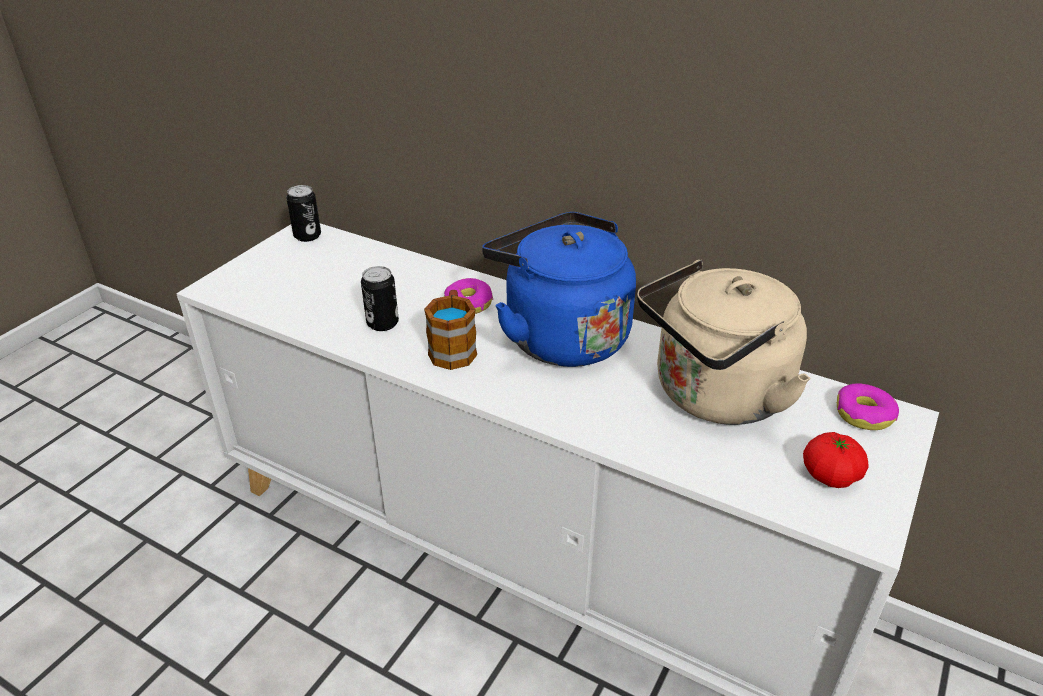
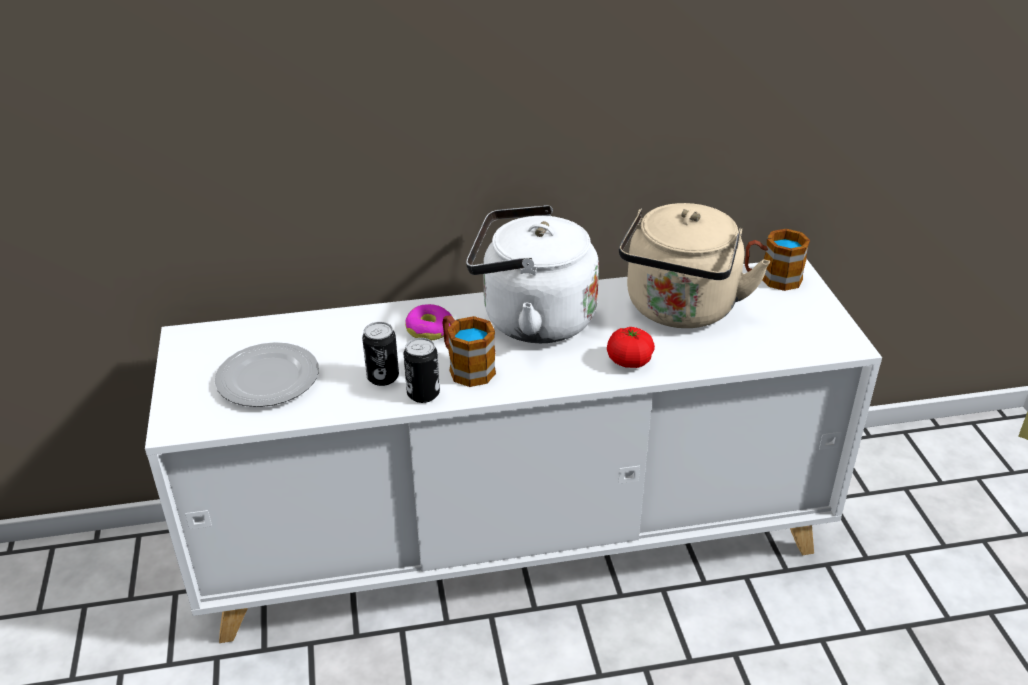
camera: 40 degrees left, 0 degrees up
(307, 236) = (197, 340): can -> can (423, 394)
(309, 285) = (269, 379): none -> plate
(560, 336) = (531, 320): blue kettle -> white kettle
(830, 475) = (796, 324): tomato -> tomato (629, 361)
(864, 414) = (772, 278): donut -> mug

